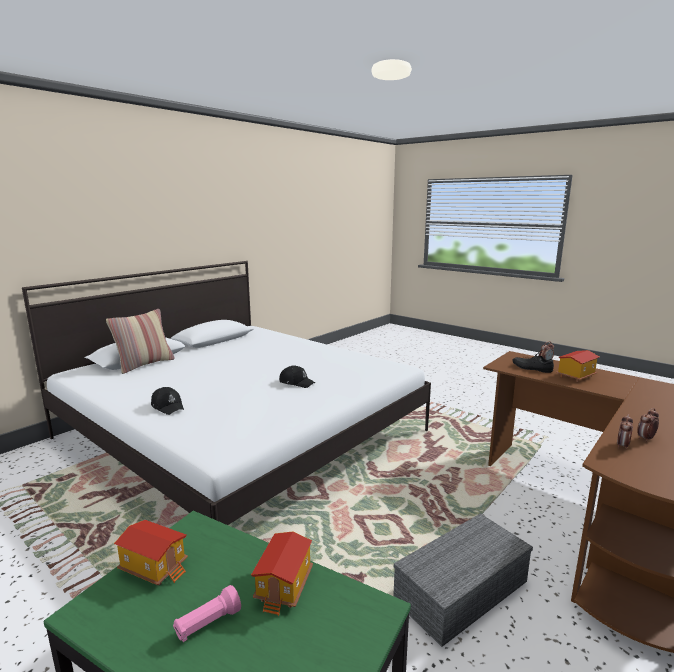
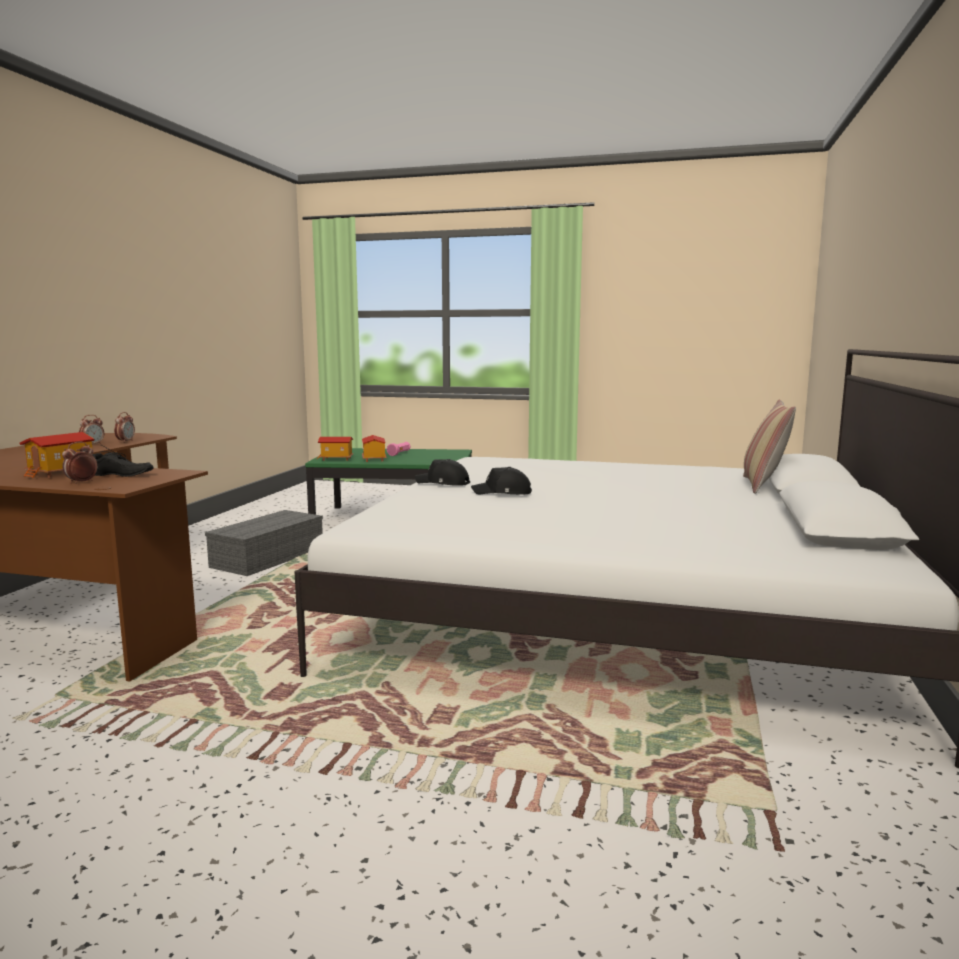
camera: 155 degrees right, 5 degrees down
(155, 567) = (448, 456): toy house -> toy house (336, 459)
(168, 406) = (592, 466): black cap -> black cap (443, 483)

